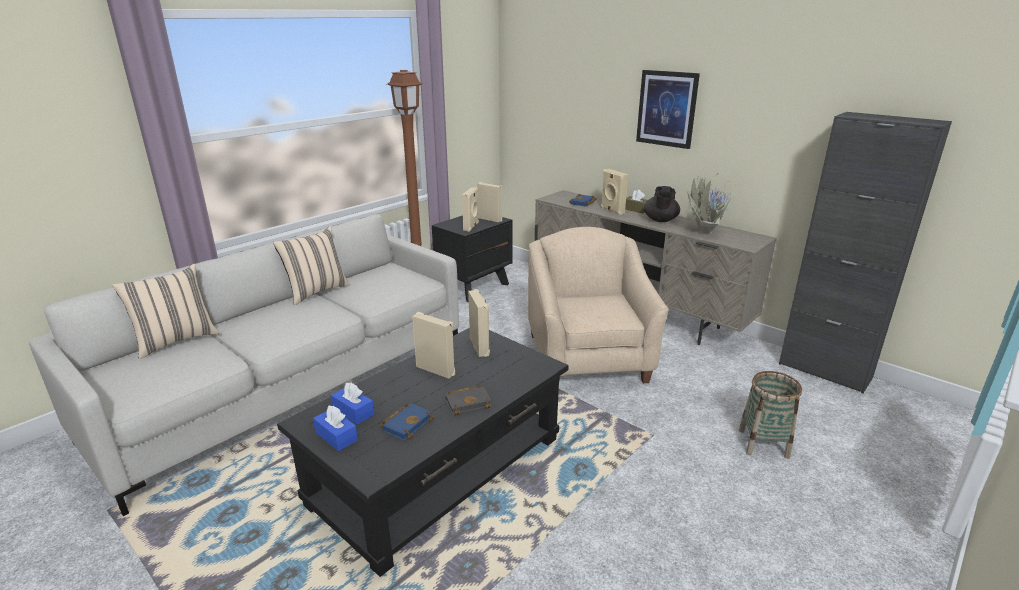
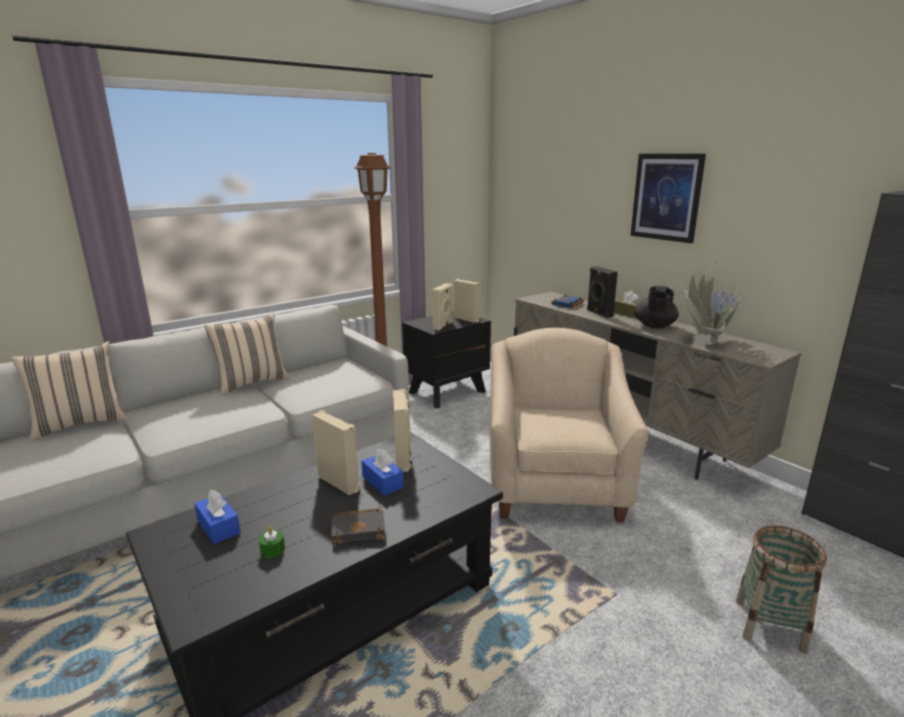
camera: 10 degrees right, 5 degrees down
(336, 436) = (181, 557): blue tissue box -> blue tissue box (382, 482)
(407, 423) = (272, 550): blue book -> green candle
(611, 210) = (598, 313): beige speaker -> black speaker

